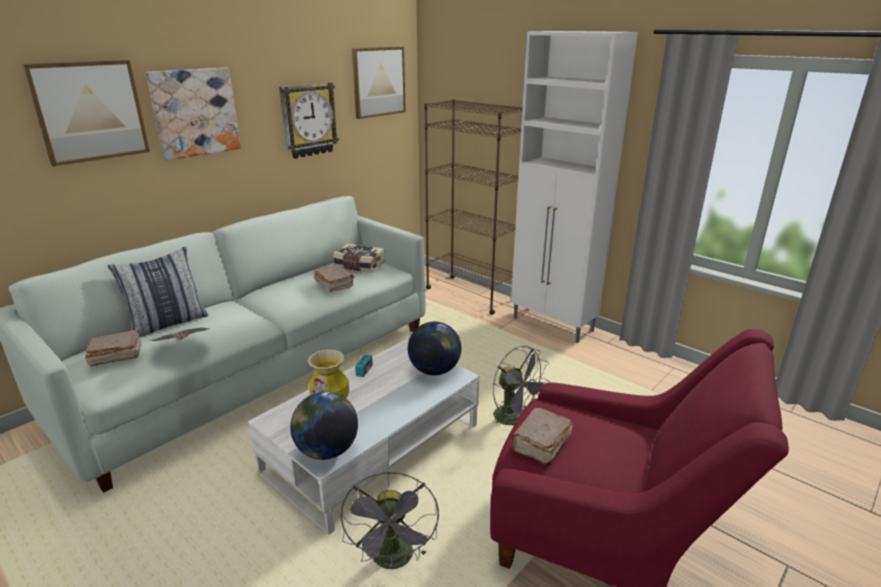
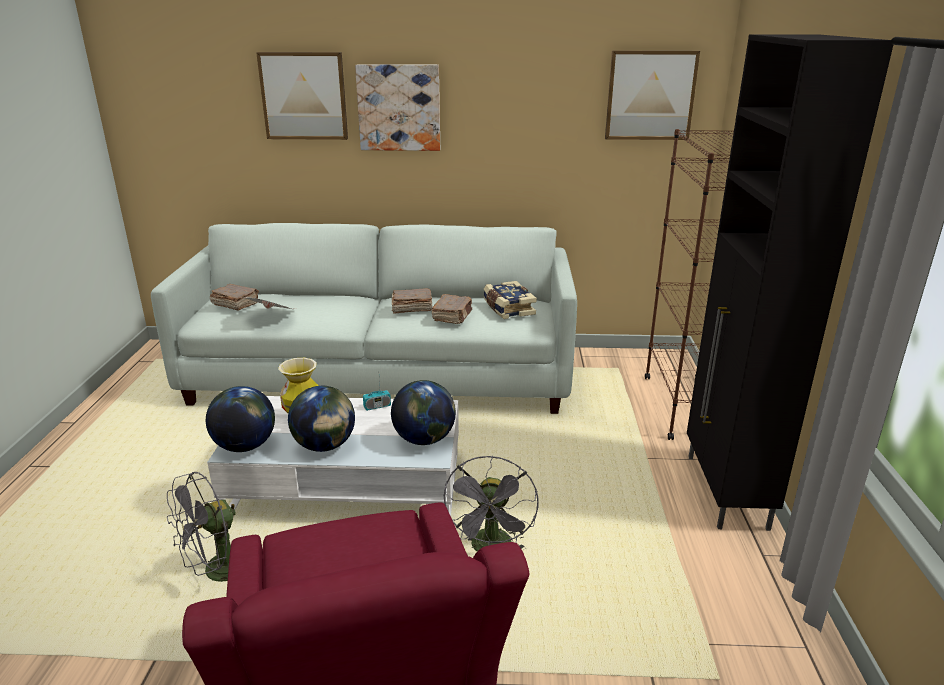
camera: 50 degrees right, 0 degrees up
(168, 323) = (300, 296): pillow -> none
(308, 120) = (533, 132): wall clock -> none
(383, 412) = (325, 446): none -> globe
(540, 444) = (323, 543): brown book -> brown book (411, 308)
(553, 325) = (725, 492): white cabinet -> black cabinet

